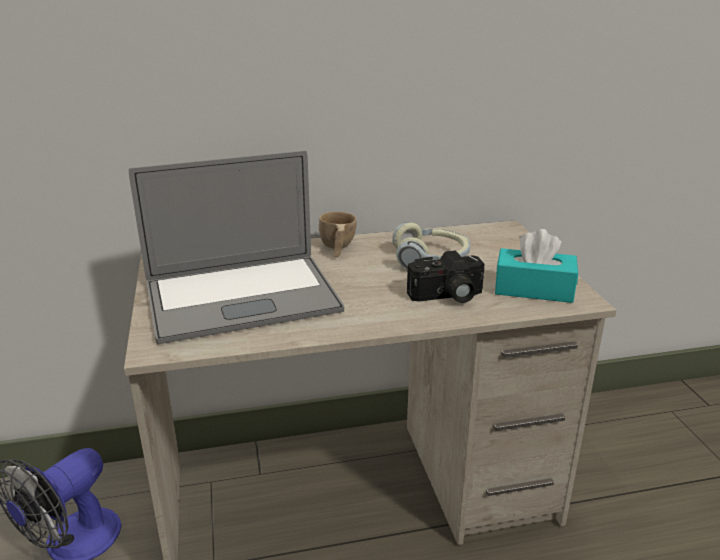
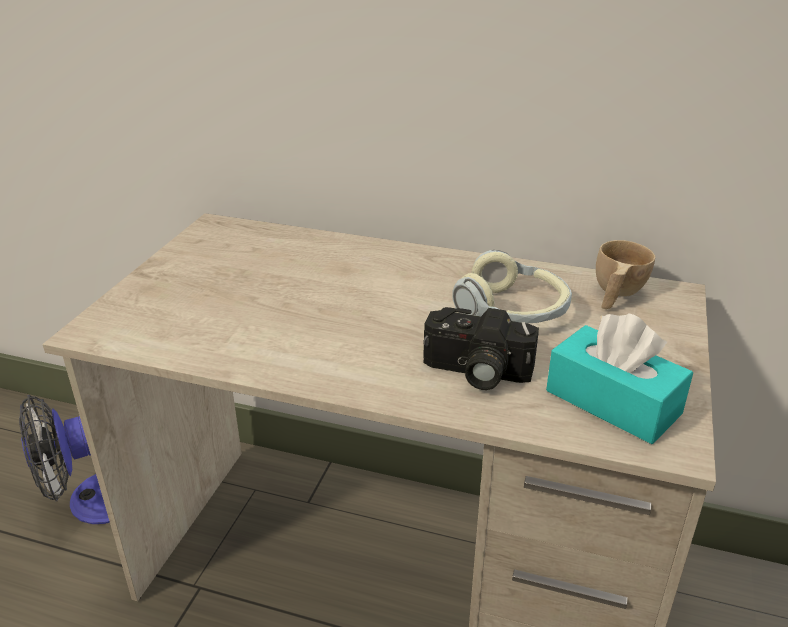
camera: 30 degrees right, 5 degrees up
(242, 298) = (238, 296): laptop -> none
(337, 248) = (411, 263): beige cup -> beige cup (615, 295)

